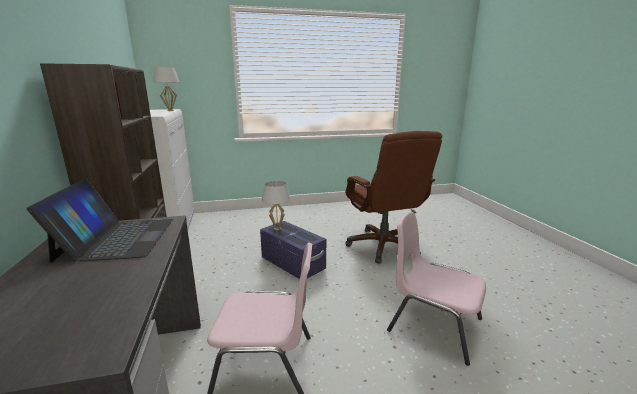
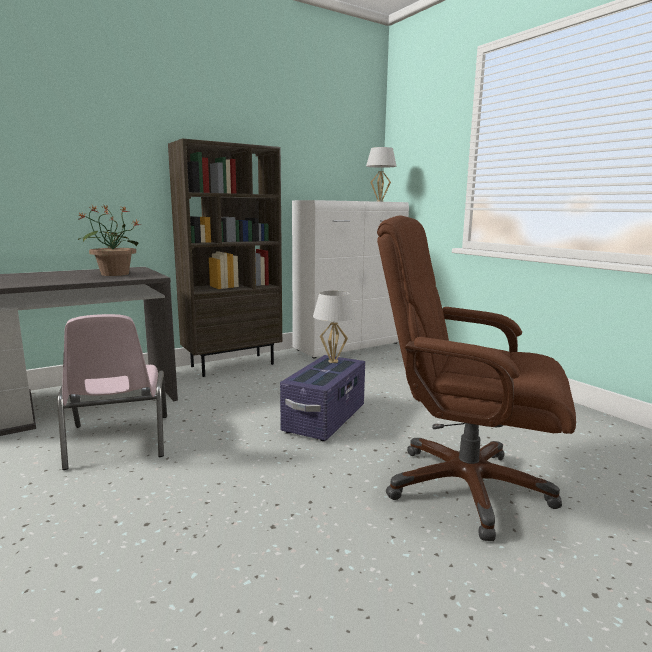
camera: 70 degrees right, 5 degrees down
(117, 238) = (114, 274): laptop -> potted plant
(383, 246) = (464, 487): brown office chair -> brown office chair turned 60 degrees clockwise
(433, 325) = (206, 564): pink chair -> none

